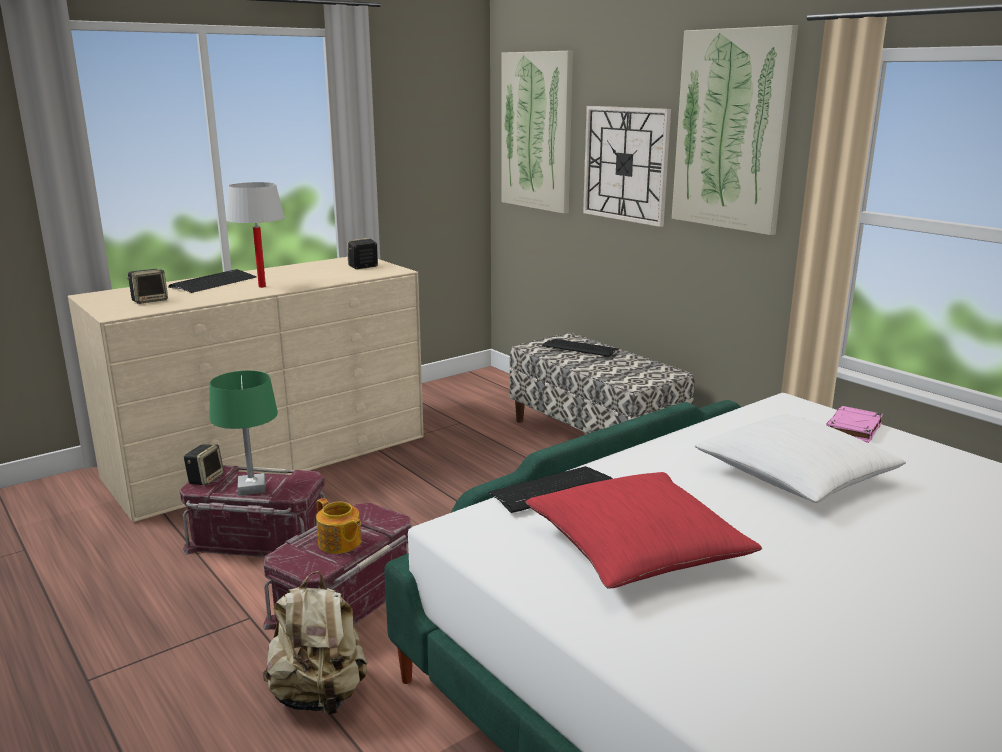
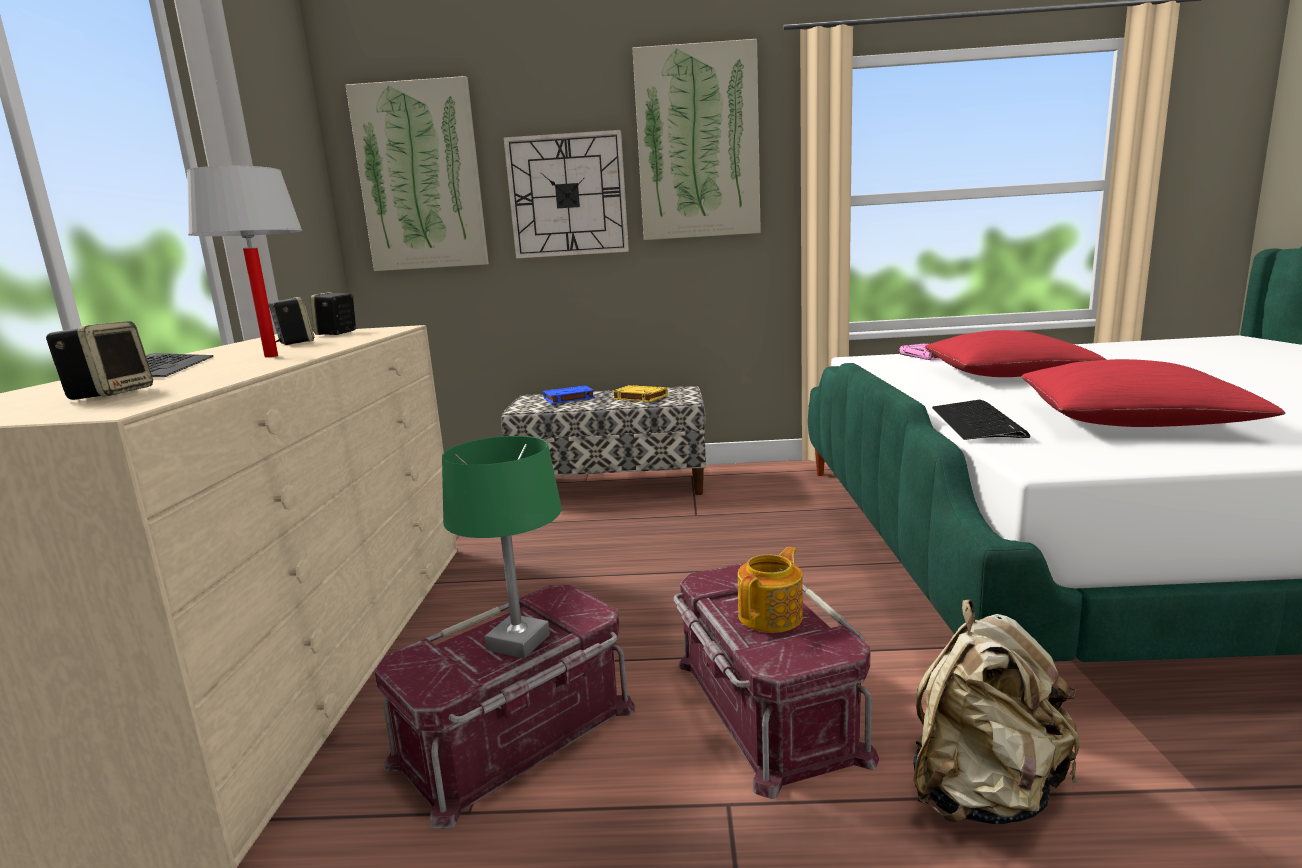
camera: 50 degrees left, 5 degrees down
(205, 479) = (423, 673): speaker -> speaker (294, 343)
(340, 543) = (772, 616): teapot -> teapot turned 45 degrees counterclockwise
(580, 348) = (568, 398): keyboard -> blue book
(619, 367) = (639, 397): none -> yellow book
(795, 476) = (1006, 374): white pillow -> red pillow

